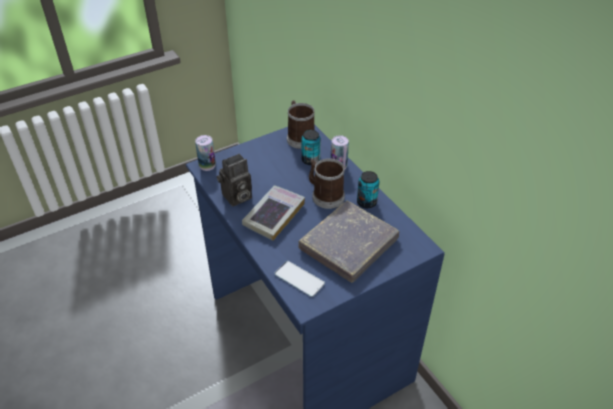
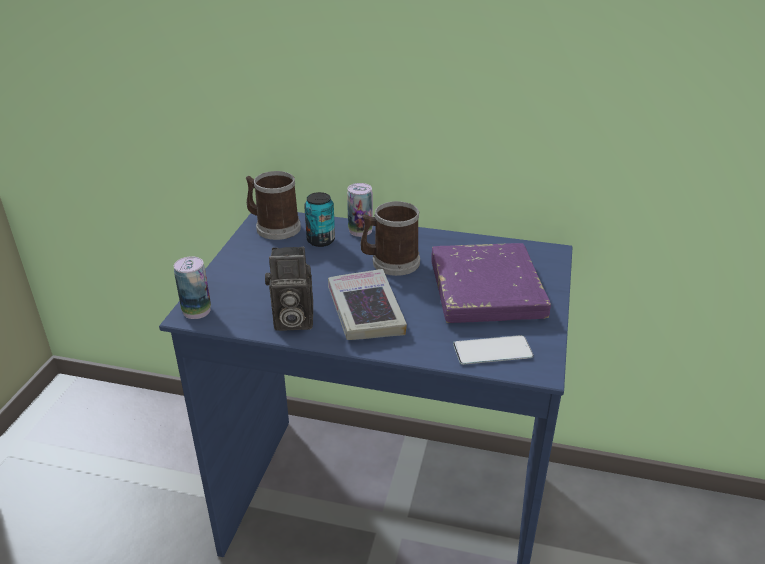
camera: 45 degrees left, 10 degrees down
(236, 198) = (291, 321): camera -> camera turned 75 degrees clockwise
(349, 244) = (486, 290): grey book -> purple book
(366, 202) = (441, 245): can -> none

